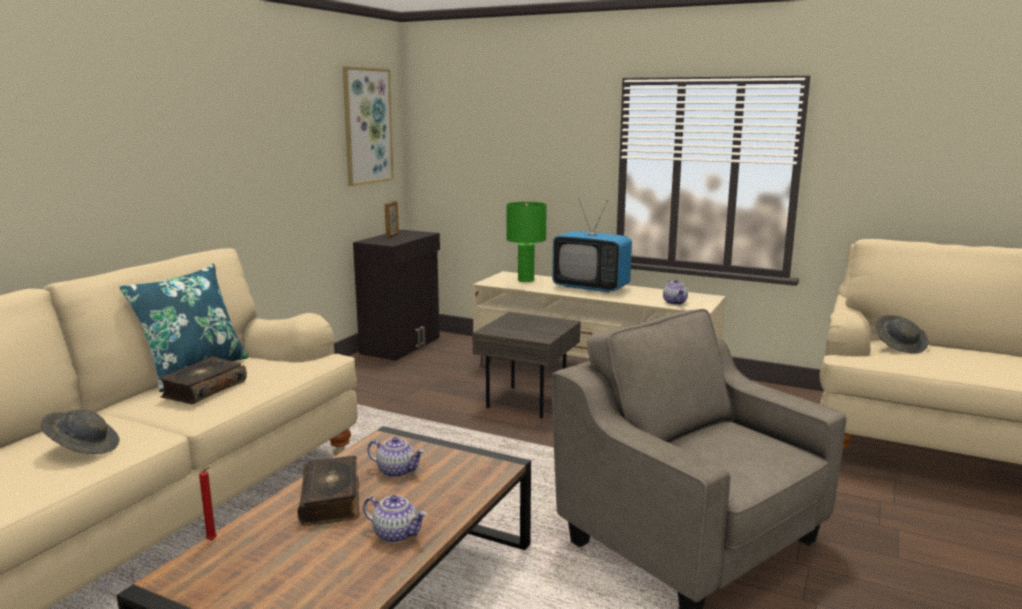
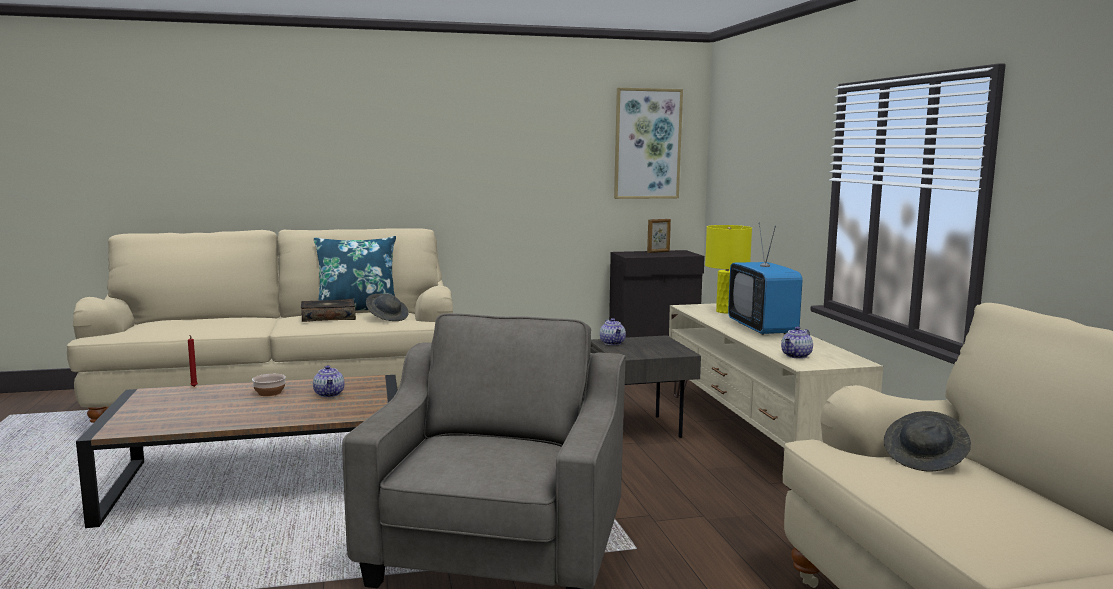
camera: 50 degrees right, 5 degrees down
(84, 448) = (220, 325): grey hat -> grey hat (387, 318)
(332, 500) = (269, 393): book -> bowl
(396, 534) = (243, 416): teapot -> teapot (613, 343)
(525, 280) = (725, 311): green table lamp -> yellow table lamp

